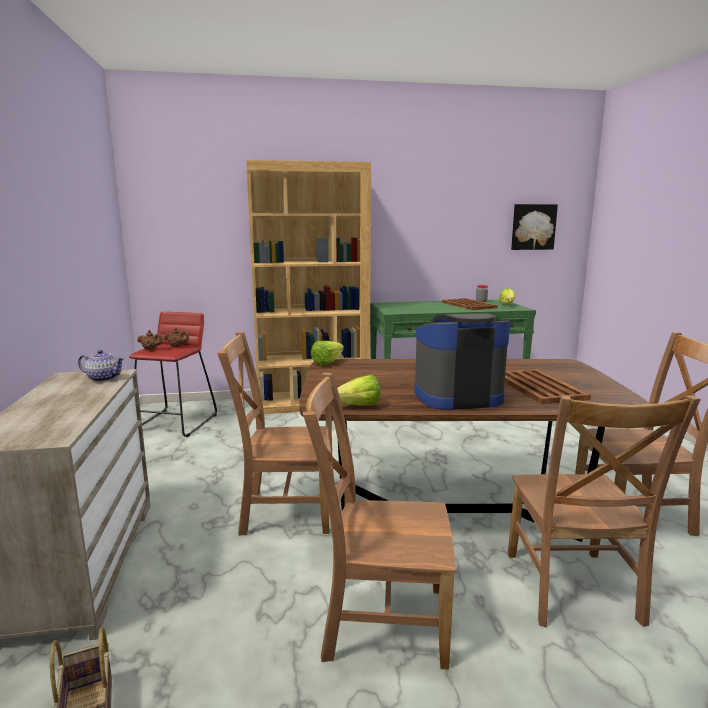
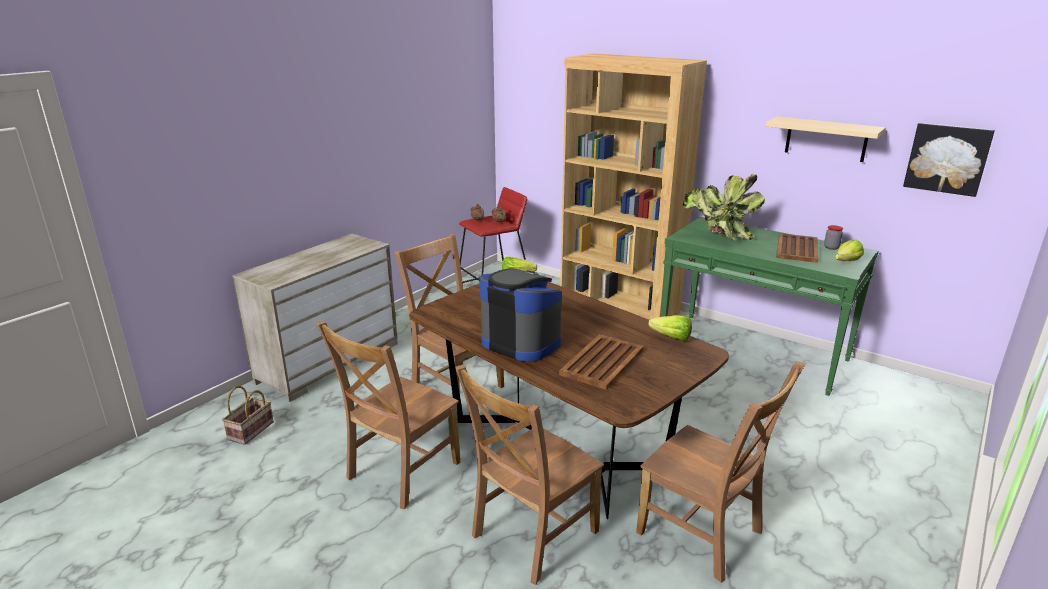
camera: 45 degrees right, 10 degrees up
(103, 378) = (360, 247): teapot -> none
(354, 407) = (442, 321): lettuce -> lettuce (668, 337)
(378, 620) = (400, 472): brown chair -> brown chair turned 105 degrees counterclockwise
(413, 308) = (718, 237): none -> potted plant
(457, 223) = (826, 139): none -> beige shelf

